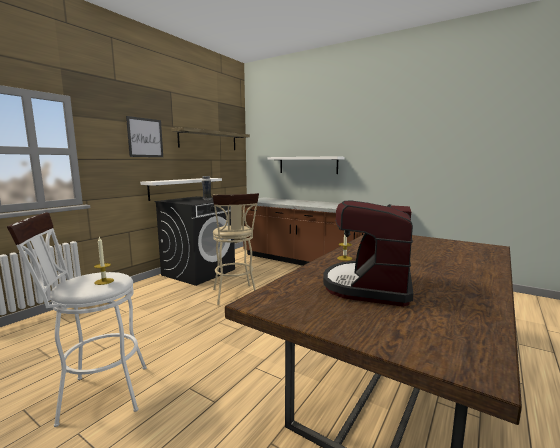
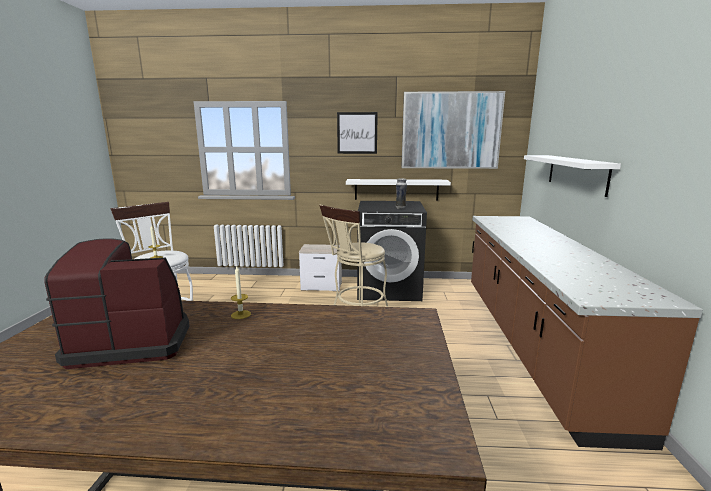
camera: 60 degrees right, 5 degrees up
(145, 290) = (322, 286): none -> nightstand
(208, 140) = (450, 130): shelf -> picture

